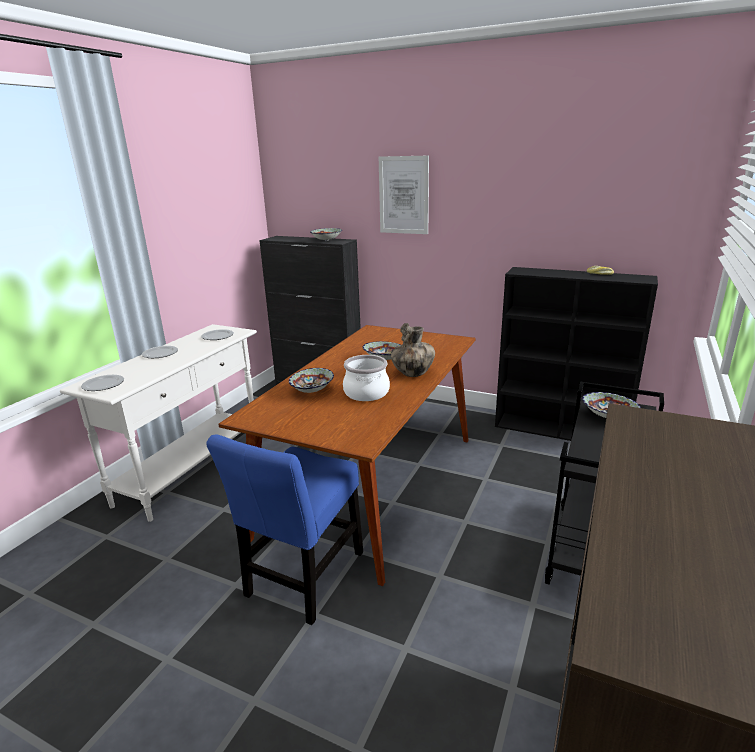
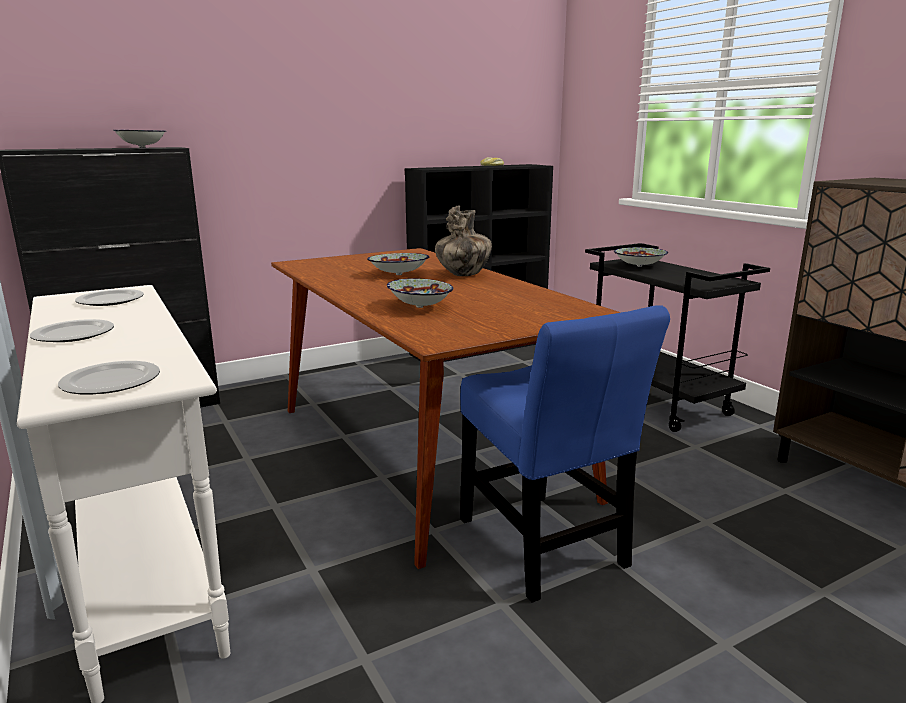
camera: 55 degrees left, 5 degrees down
(366, 393) = (475, 293): cooking pot -> none
(403, 195) = (251, 78): picture -> none

